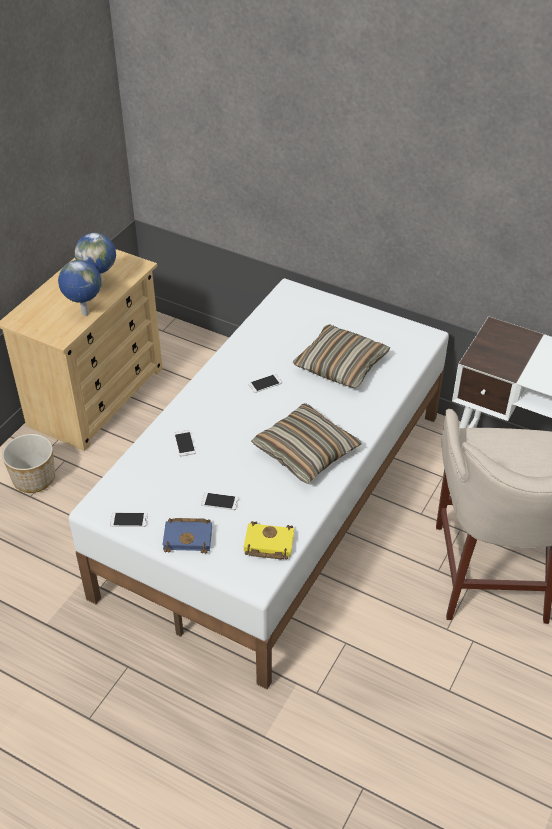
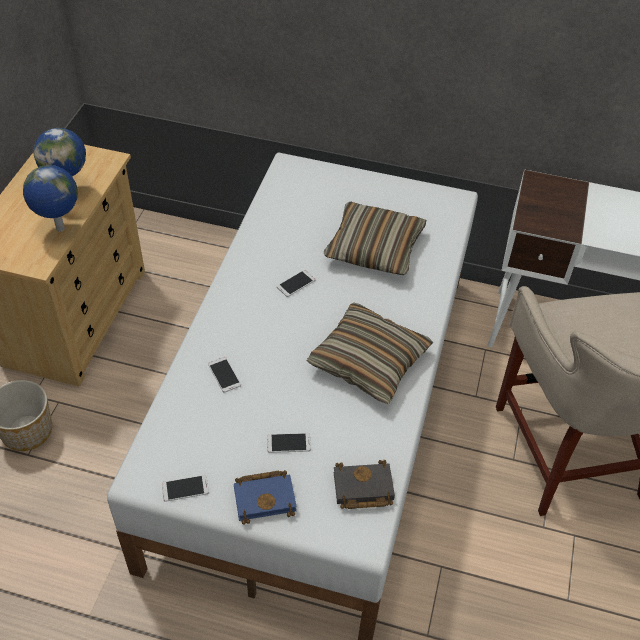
camera: 15 degrees left, 5 degrees up
(267, 545) = (361, 489): yellow book -> black book

